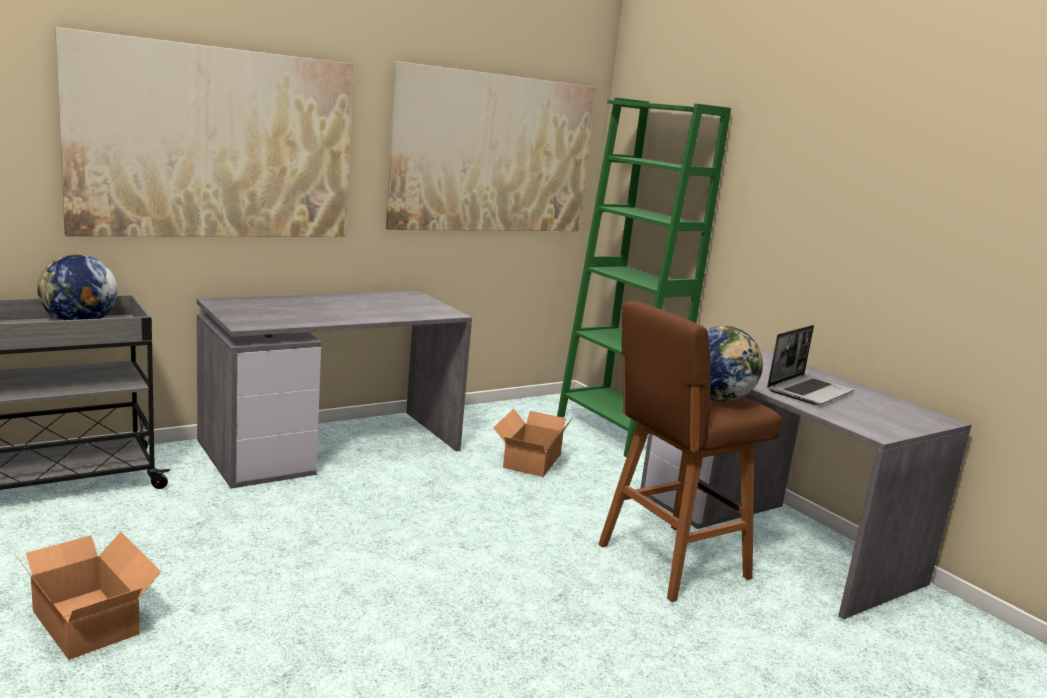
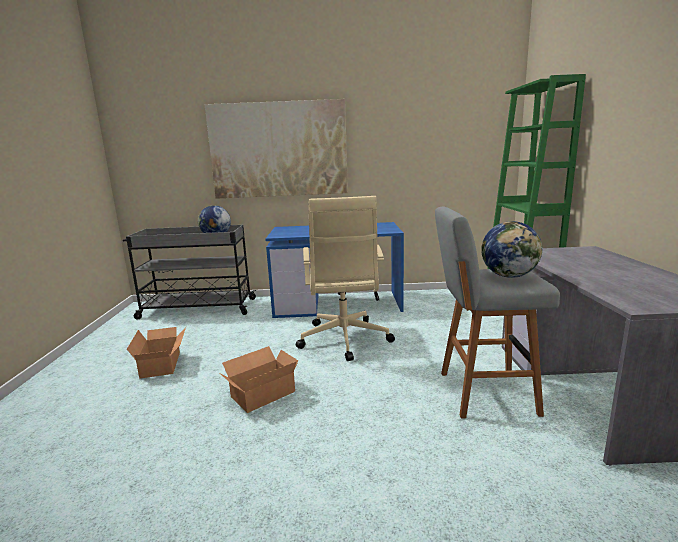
camera: 35 degrees right, 0 degrees up
(332, 445) = (338, 303): grey desk -> blue desk
(410, 513) = (344, 340): none -> beige office chair
(494, 154) = (438, 139): picture -> none
(529, 461) = (441, 321): cardboard box -> cardboard box (260, 394)
(669, 562) = (483, 393): brown stool -> grey stool
(809, 391) = (607, 275): laptop -> none

